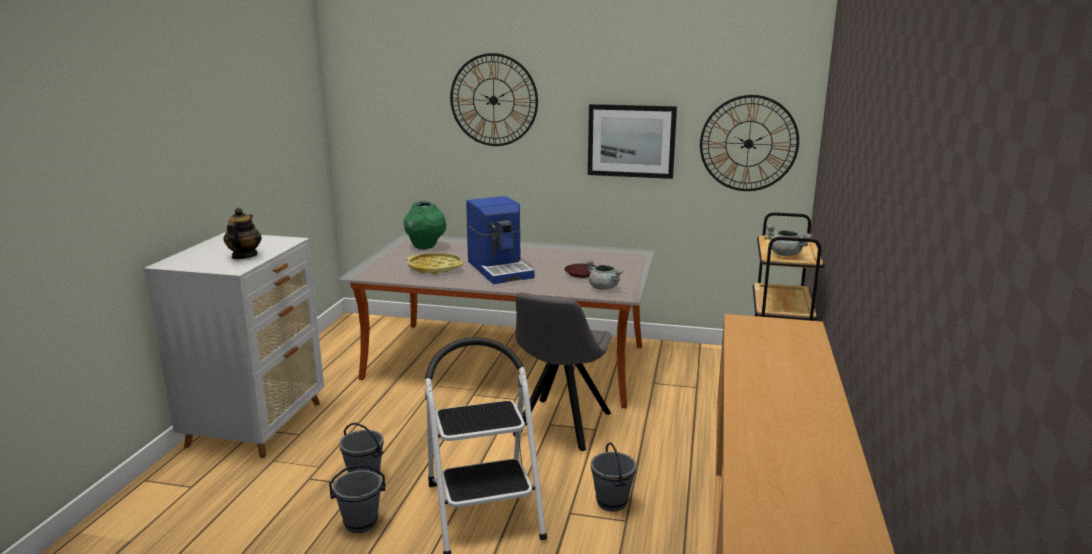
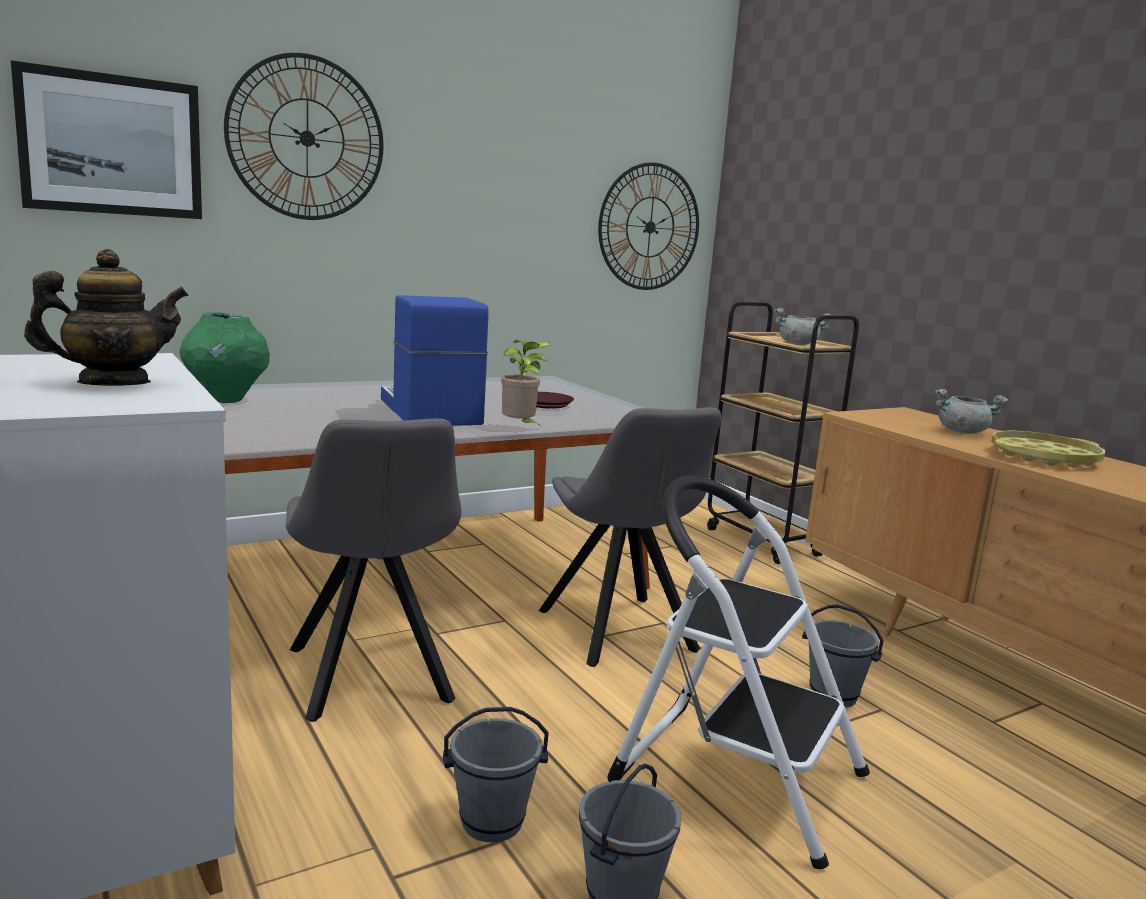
camera: 45 degrees left, 5 degrees down
(244, 256) = (114, 383): teapot -> teapot turned 105 degrees clockwise
(416, 404) = (371, 675): none -> grey chair
(435, 268) = (320, 422): yellow tray -> yellow tray (1044, 457)
(500, 269) = (428, 412): coffee machine -> coffee machine turned 135 degrees counterclockwise
(521, 289) = (520, 428): none -> potted plant
(604, 288) = (613, 414): grey cooking pot -> grey cooking pot (963, 432)
(631, 141) = (516, 218): picture -> picture (112, 145)

